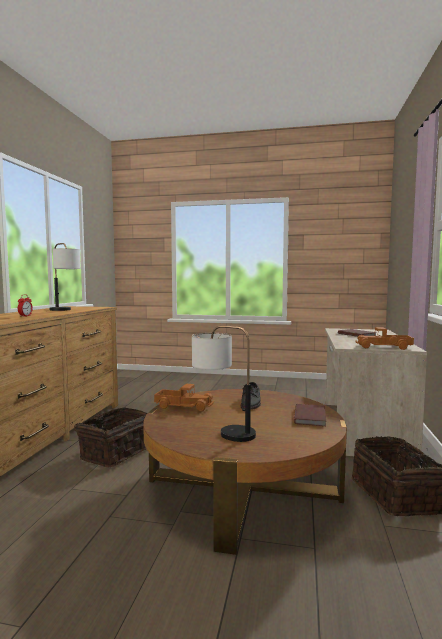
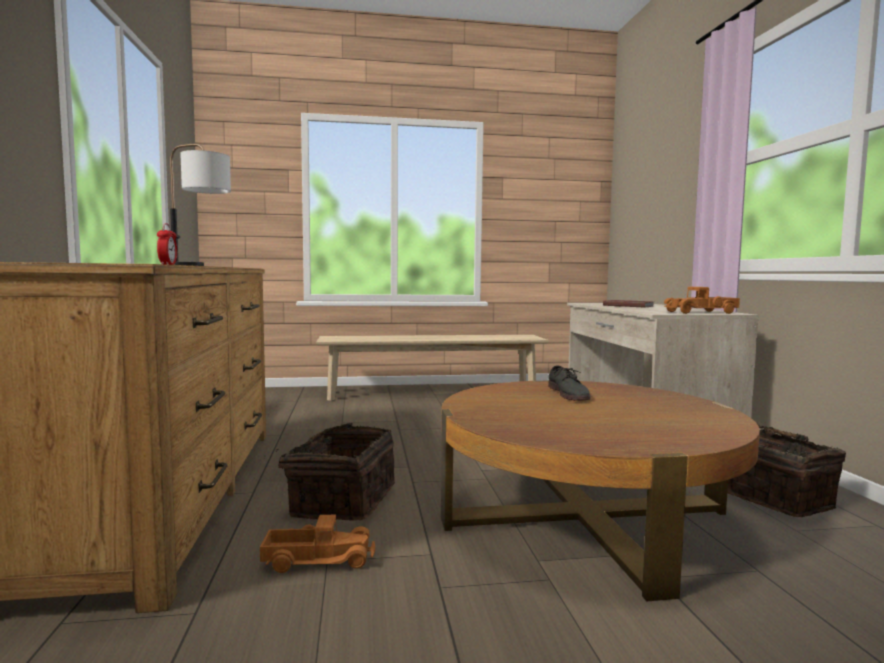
camera: 20 degrees left, 0 degrees up
(184, 406) = (484, 404): toy truck -> toy truck (318, 558)
(222, 431) = (599, 426): table lamp -> none
(245, 383) = (432, 393): none -> beige bench
(311, 416) = (672, 401): brown book -> none

